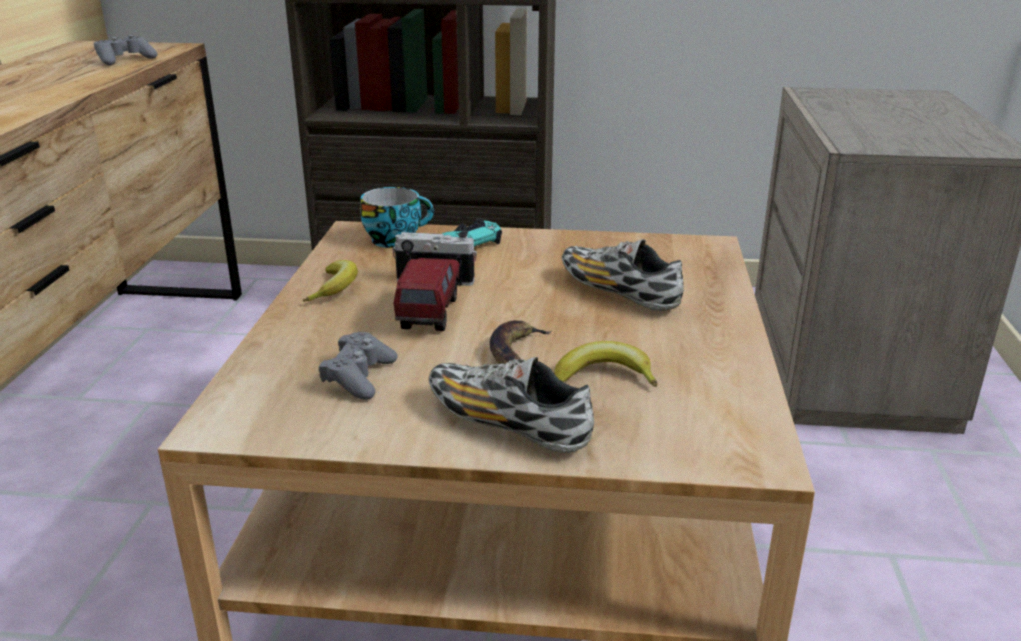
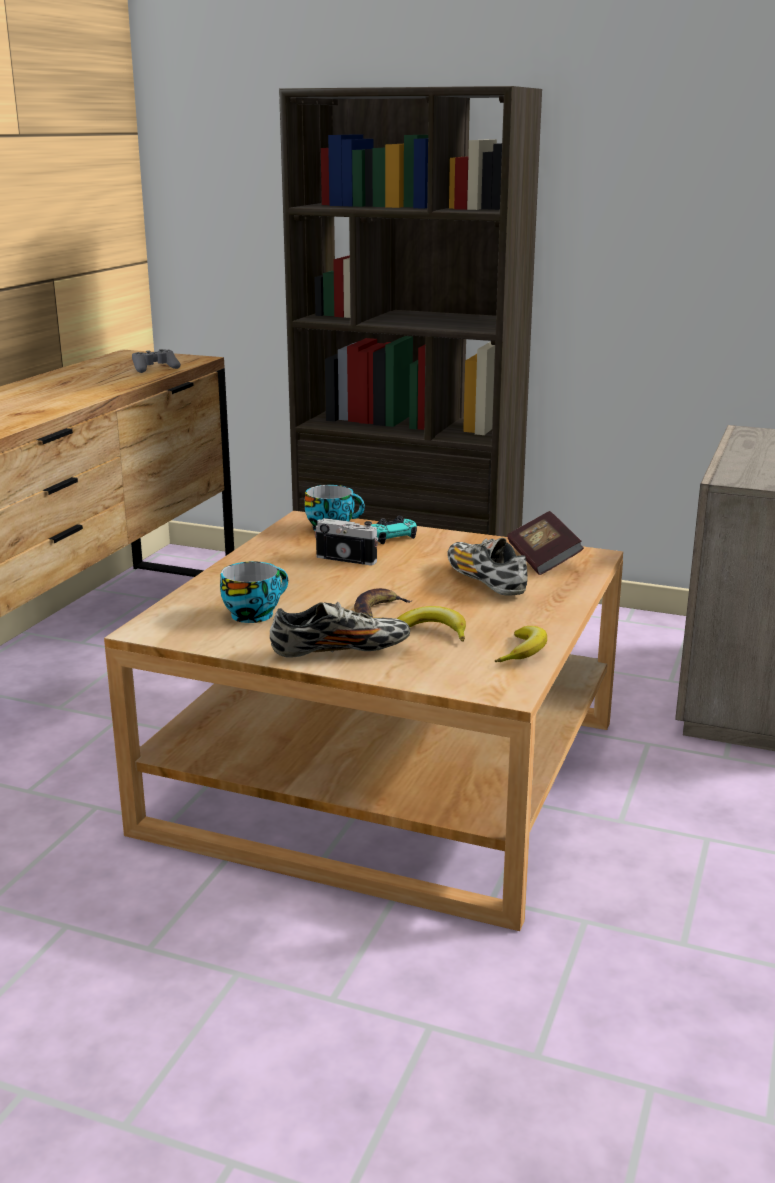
camera: 15 degrees right, 5 degrees down
(335, 288) = (267, 557): banana -> banana (524, 652)
(359, 377) = (254, 614): grey game controller -> cup
(429, 315) = (327, 581): toy truck -> none
(506, 425) = (340, 651): shoe -> shoe turned 120 degrees clockwise
(661, 256) = (543, 559): none -> book

